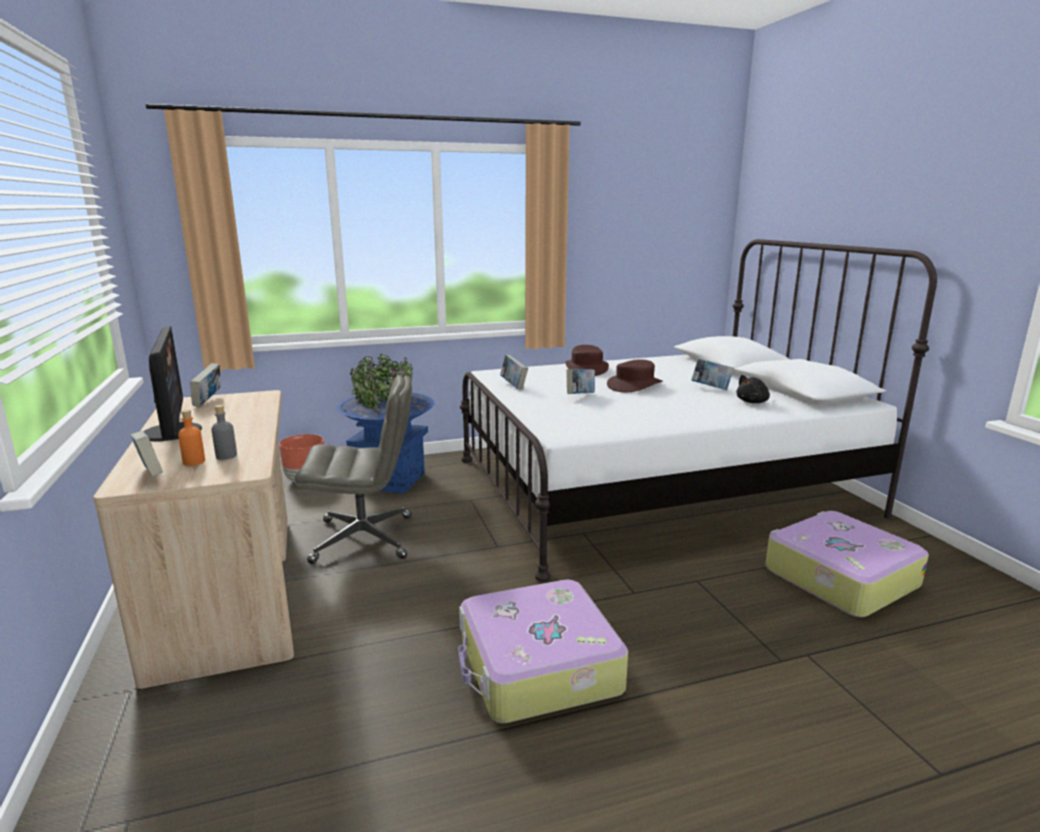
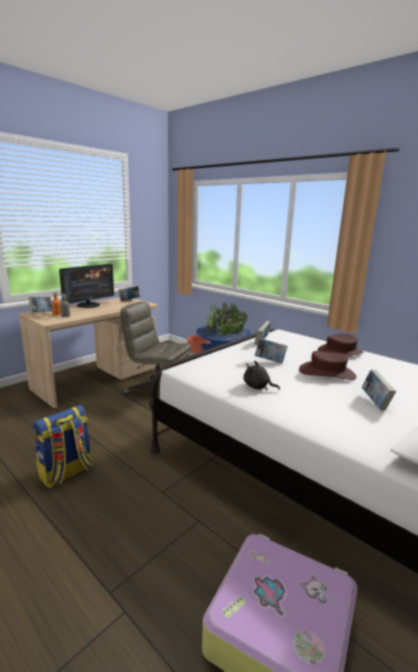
camera: 60 degrees right, 0 degrees up
(365, 539) = (157, 390): grey office chair -> grey office chair turned 150 degrees clockwise
(537, 667) = (66, 473): suitcase -> backpack
(753, 402) = (365, 427): black plush toy -> black plush toy (258, 387)

